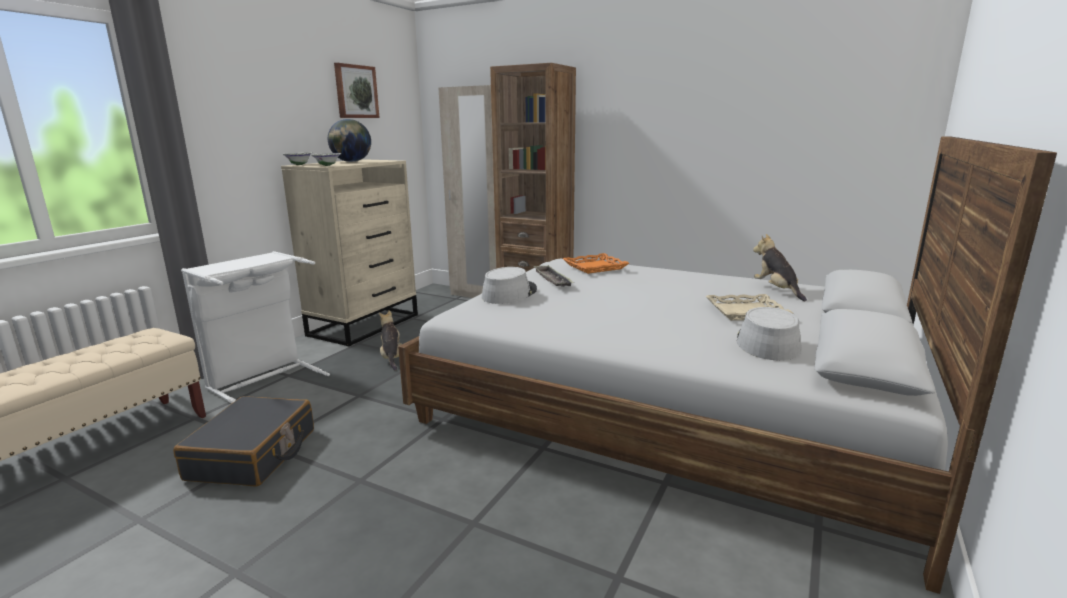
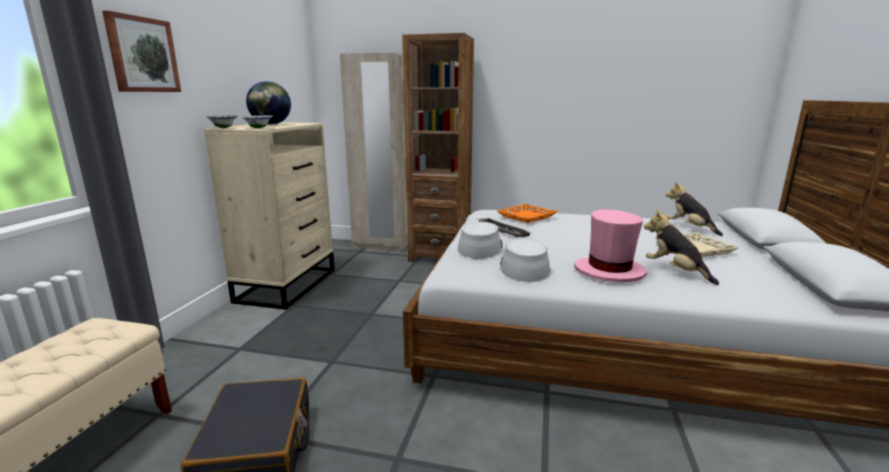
camera: 15 degrees left, 0 degrees up
(263, 379) = (214, 357): white laundry basket -> none
(356, 91) = (263, 54): picture -> picture (142, 55)
(392, 358) = (339, 317): plush toy -> plush toy (675, 271)
(614, 325) = (608, 271): none -> pink hat
(767, 342) = (745, 276): grey hat -> grey hat (523, 267)

